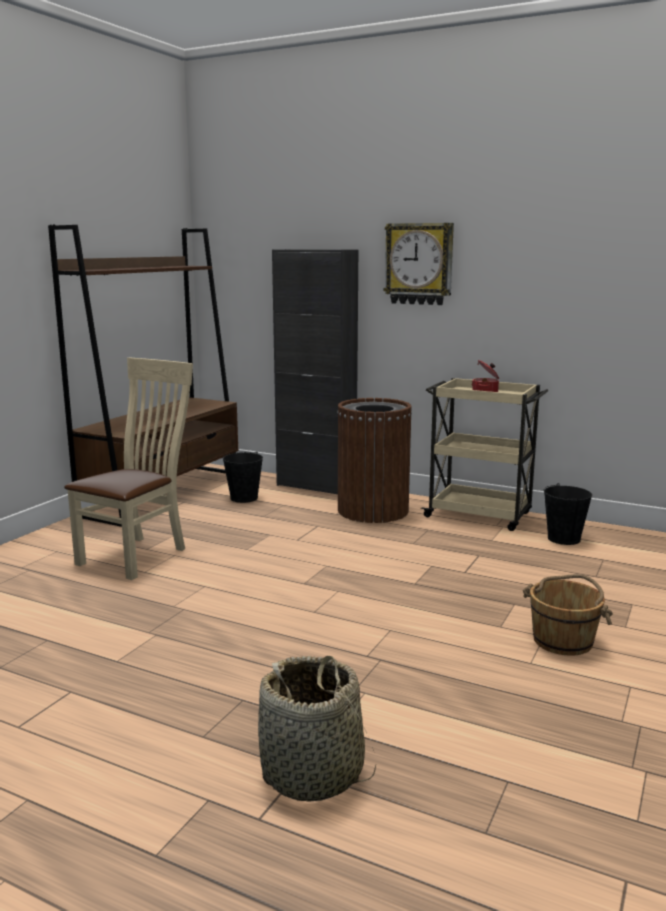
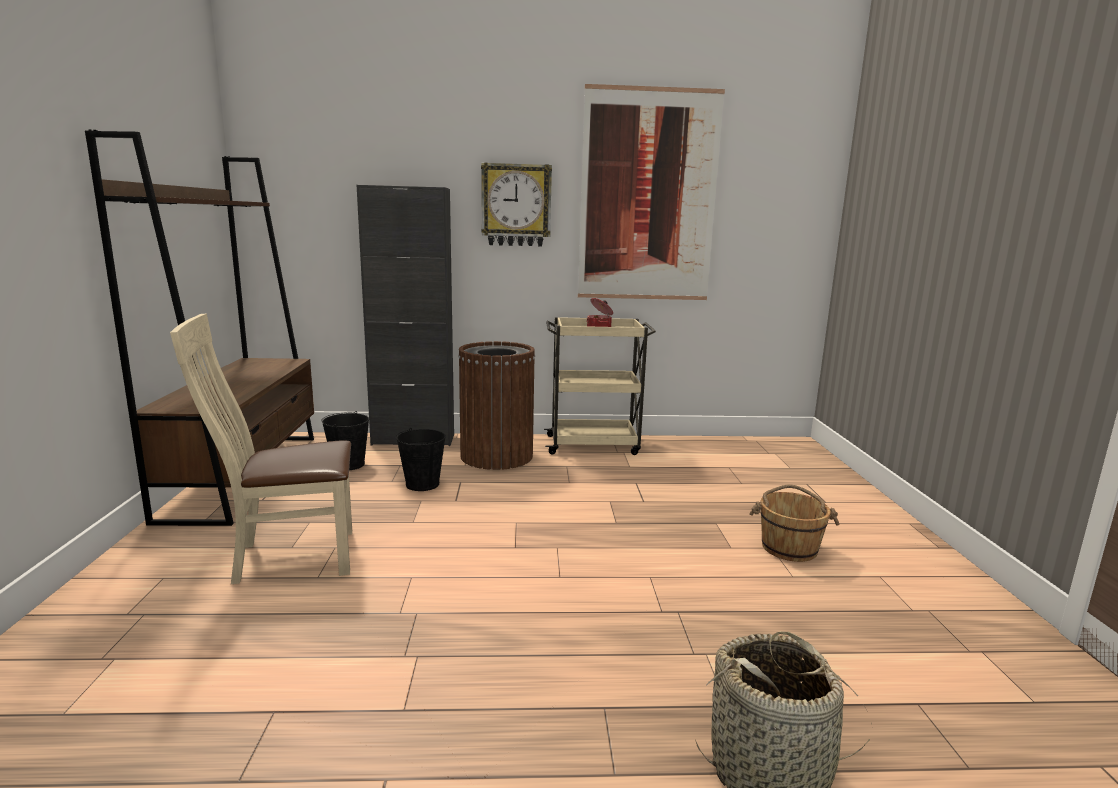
camera: 30 degrees left, 0 degrees up
(138, 555) = (287, 557): beige chair -> beige chair turned 105 degrees counterclockwise
(555, 252) = (648, 197): none -> picture
(564, 538) = (681, 454): black bucket -> black bucket (422, 484)

